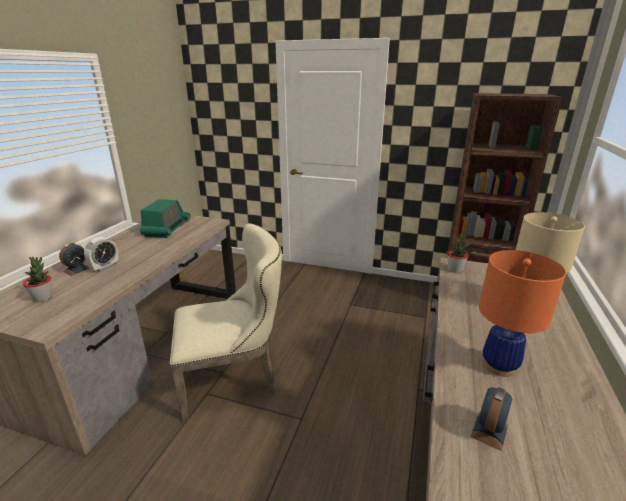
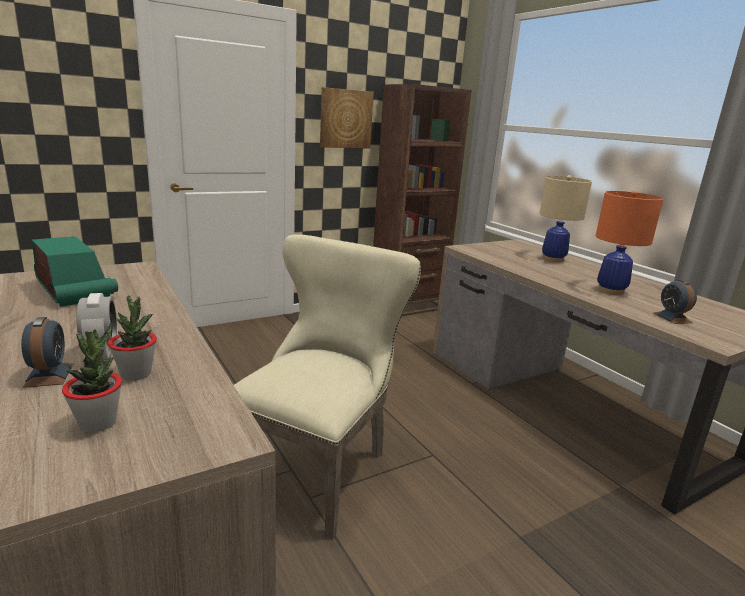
camera: 50 degrees left, 5 degrees down
(430, 125) = (345, 119): none -> picture
(454, 269) = (472, 251): potted plant -> potted plant (136, 374)

